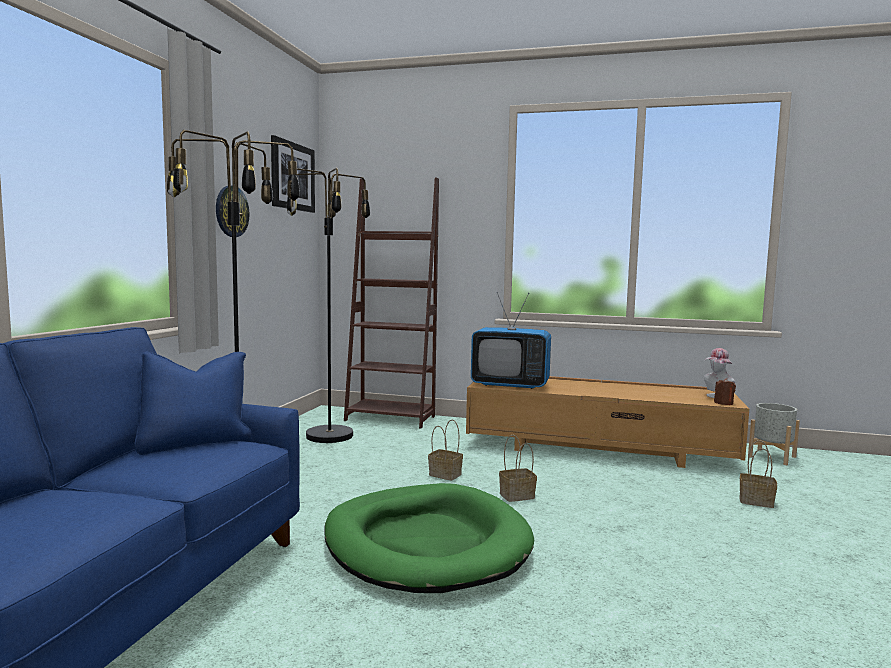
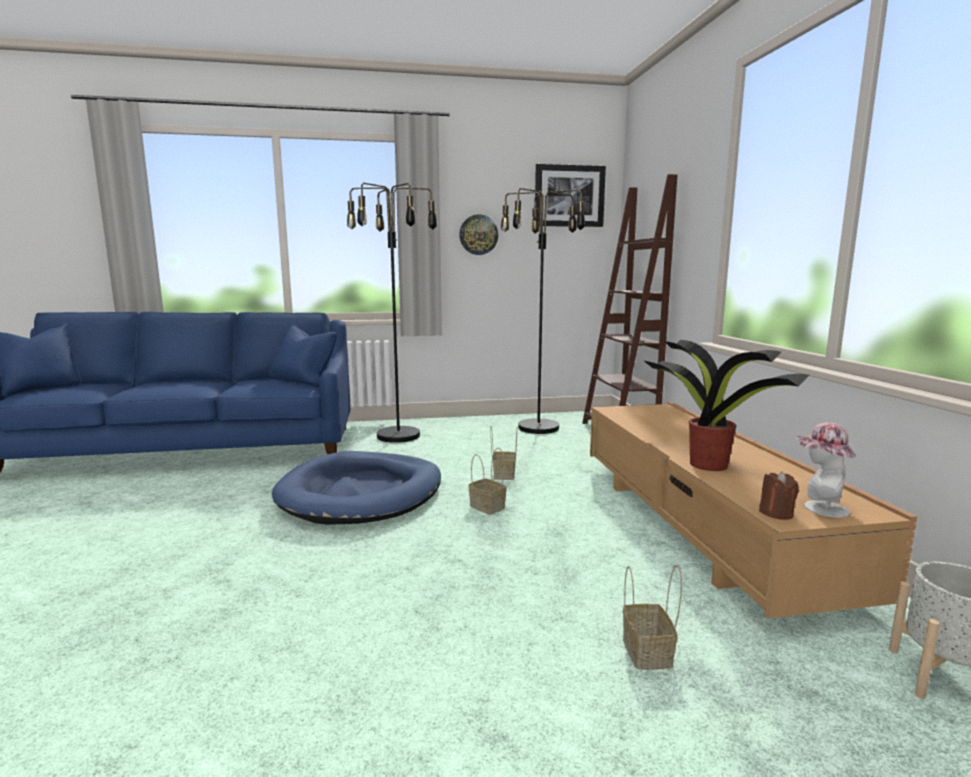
camera: 65 degrees right, 5 degrees up
(426, 544) = (362, 493): green dog bed -> blue dog bed
(510, 385) = (635, 416): television -> none
(636, 395) = (706, 464): none -> potted plant

